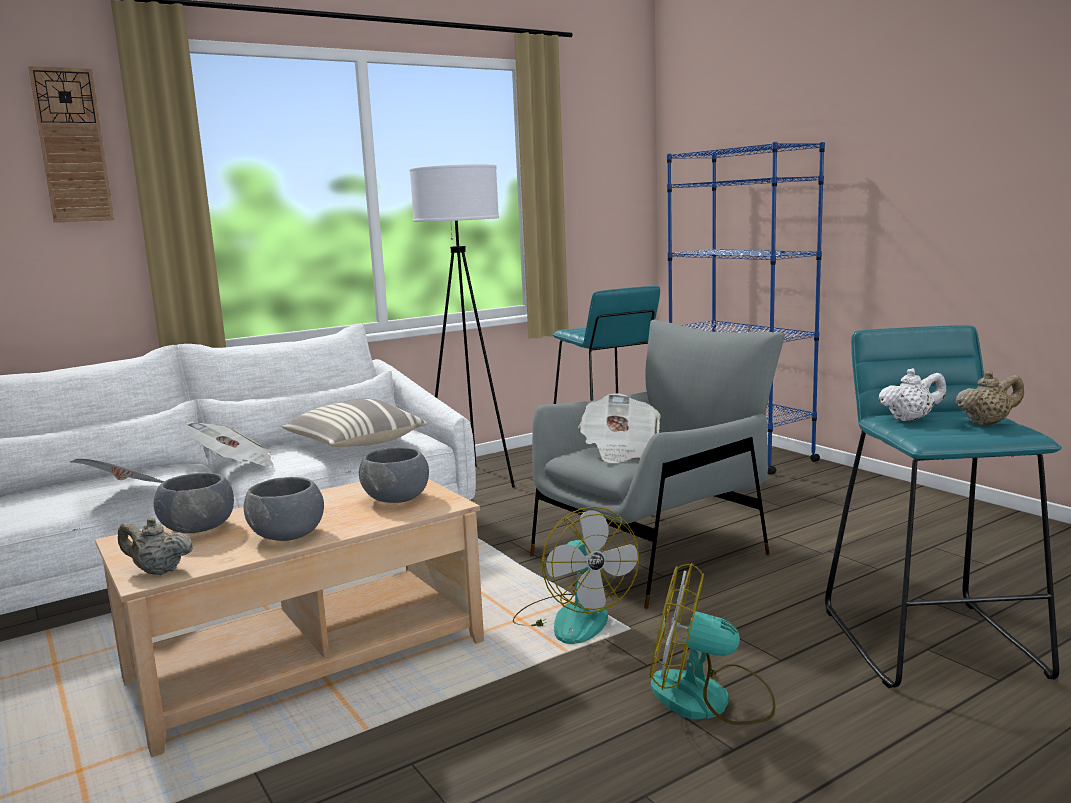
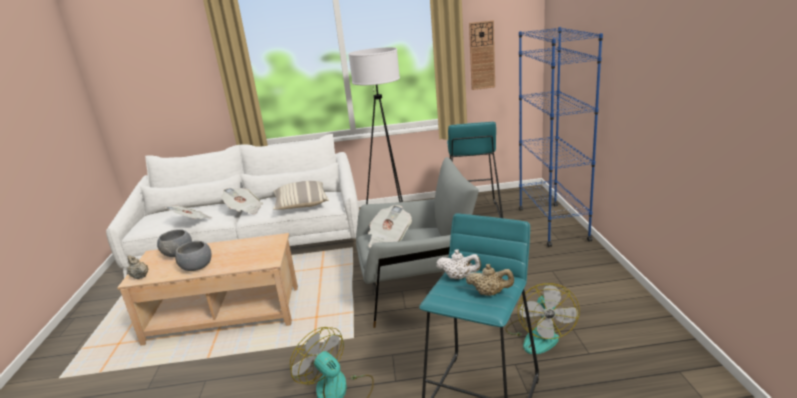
camera: 30 degrees right, 10 degrees up
(72, 146) = (194, 51): wall clock -> wall clock (482, 55)
(396, 499) = (257, 253): grey bowl -> none
(572, 618) = (338, 323): fan -> fan (539, 335)

